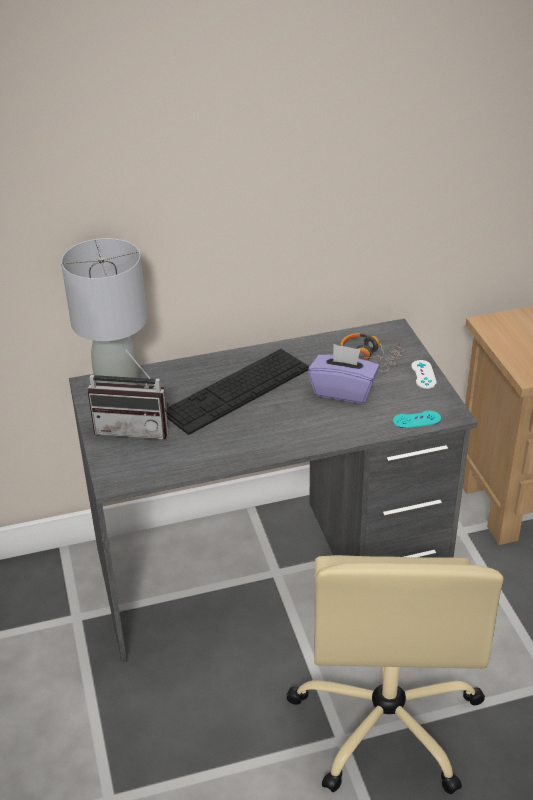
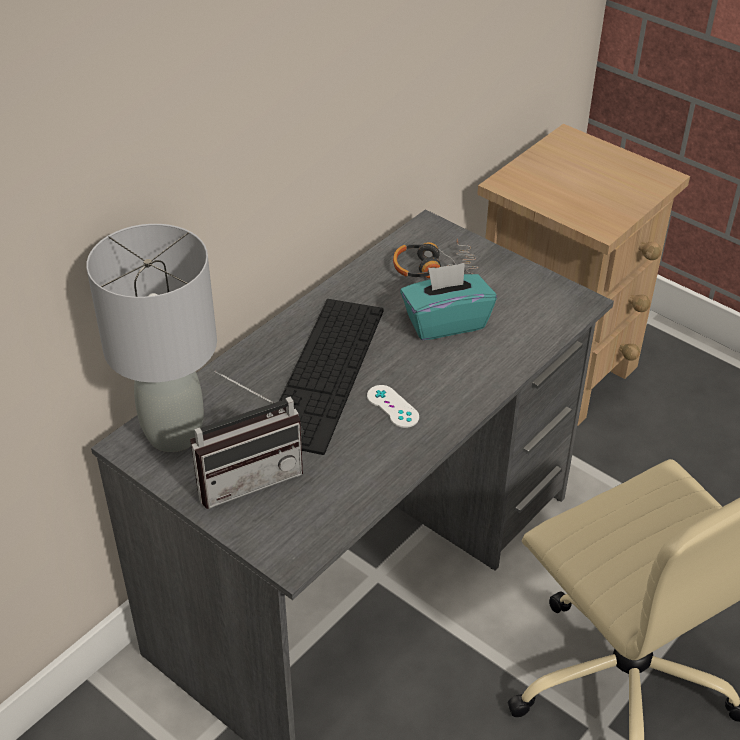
camera: 35 degrees left, 5 degrees up
(343, 391) = (445, 322): purple tissue box -> turquoise tissue box
(416, 420) = (554, 324): turquoise game controller -> none
(423, 374) = (509, 268): white game controller -> white game controller (392, 406)

